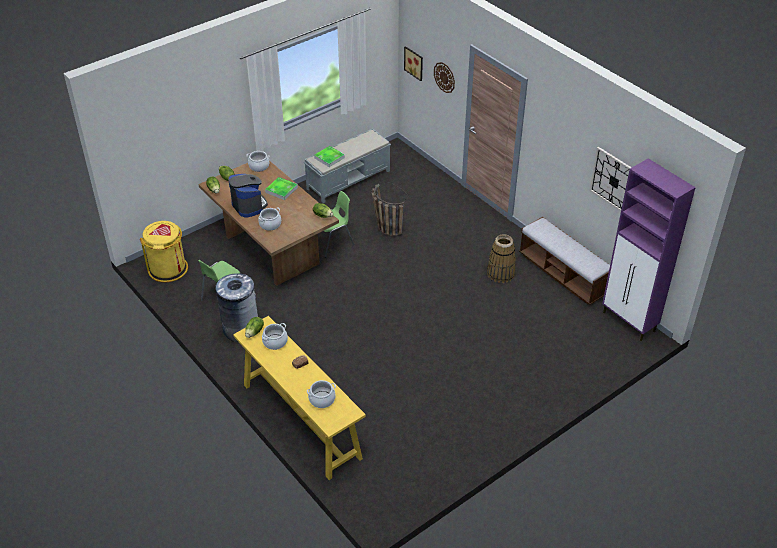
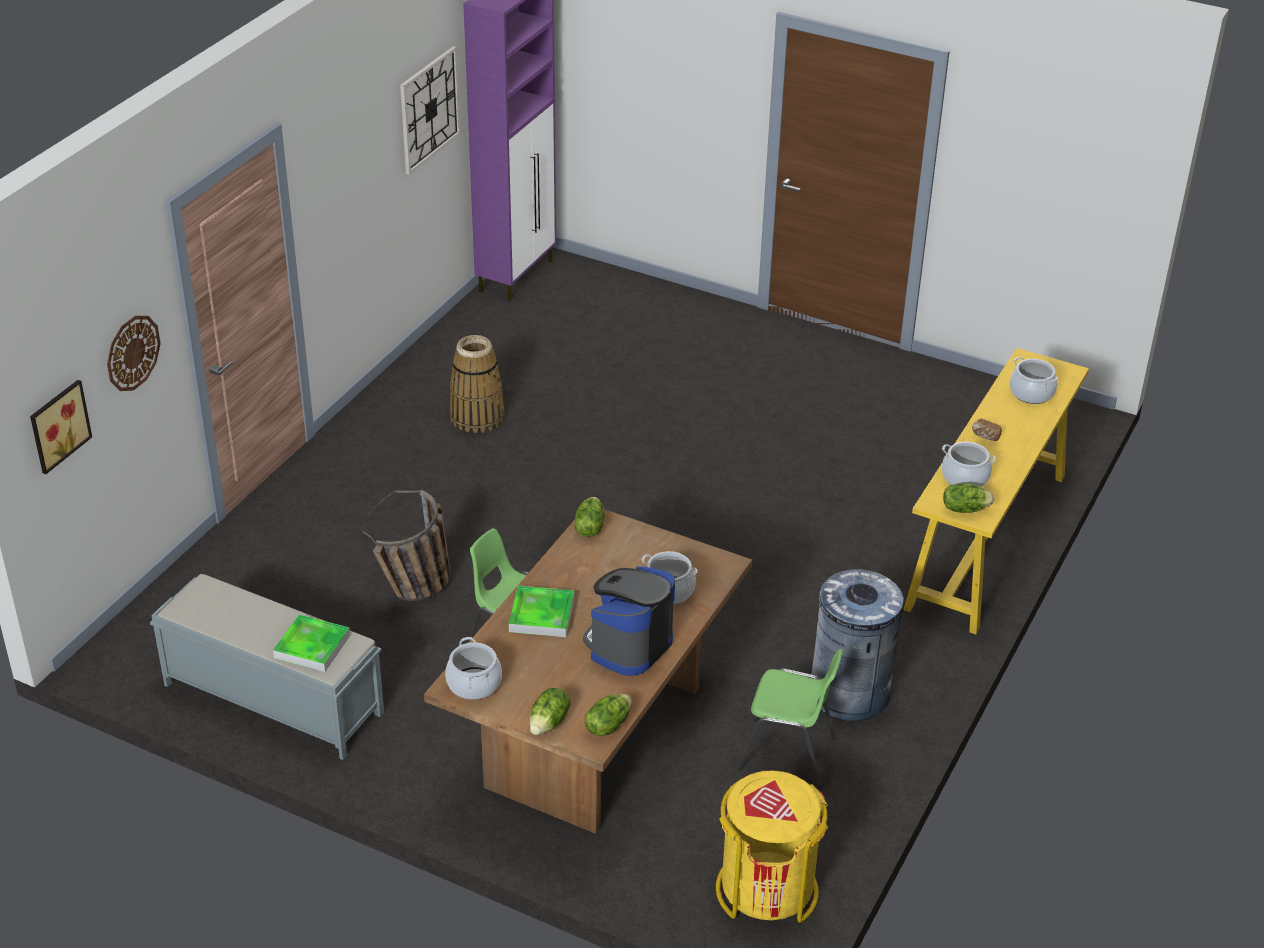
camera: 115 degrees left, 5 degrees down
(563, 274) = (438, 352): bench -> none

